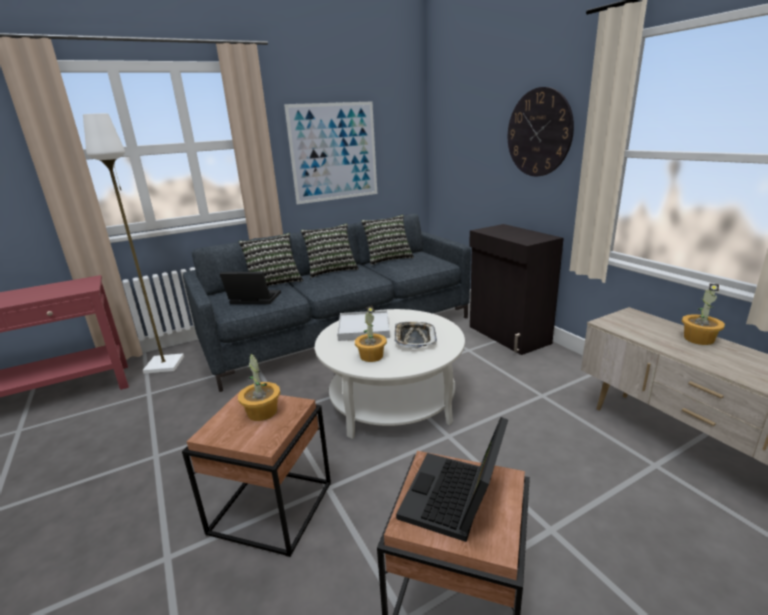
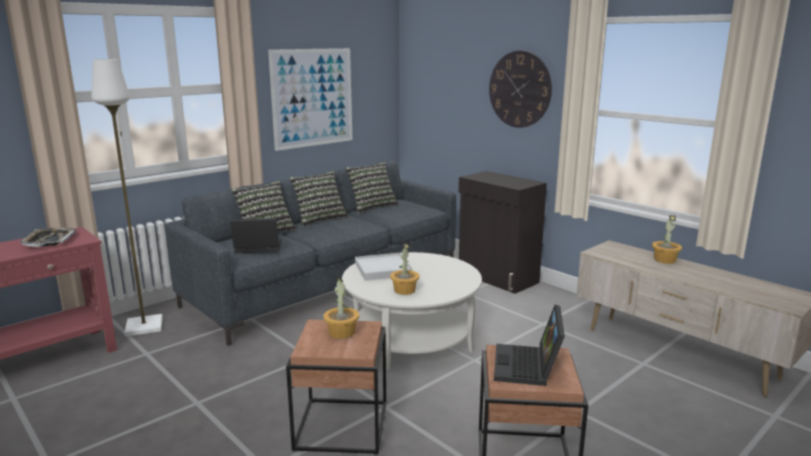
camera: 15 degrees left, 5 degrees down
(414, 338) = (435, 274): tray -> tray (49, 241)

